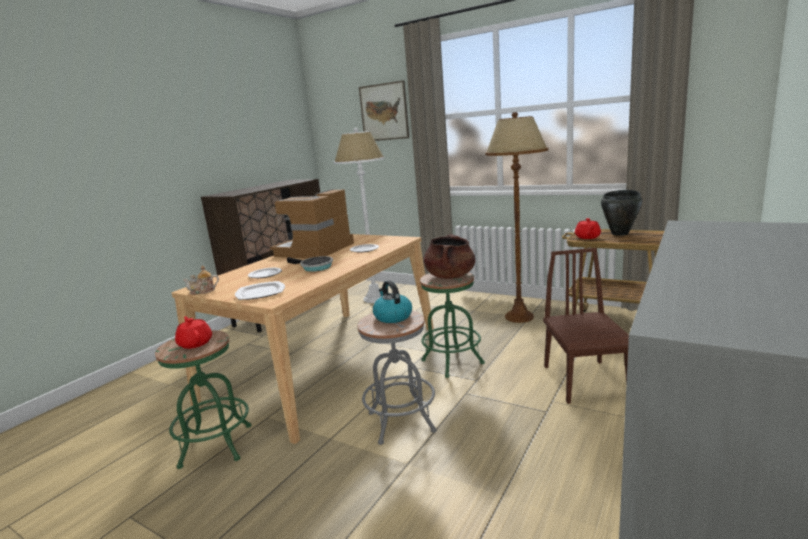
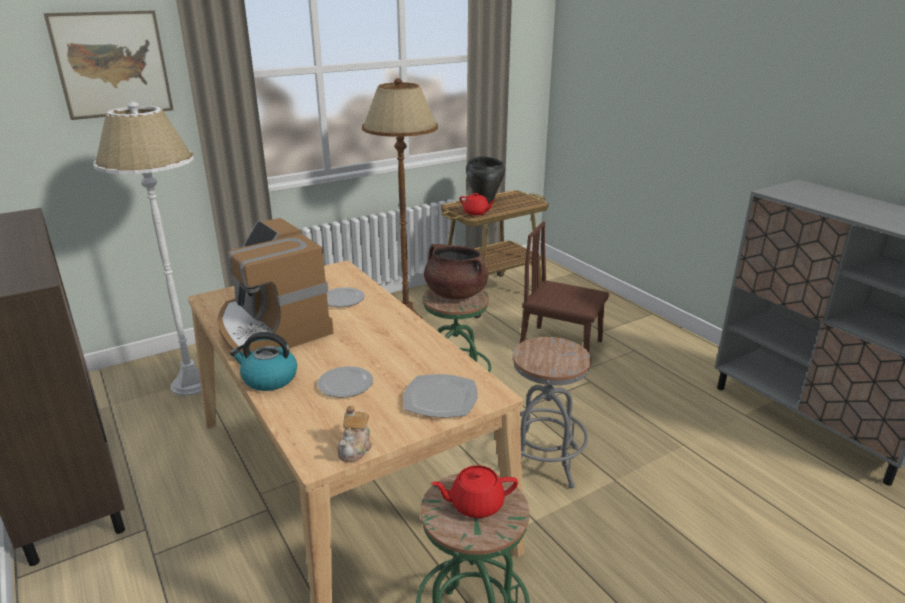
camera: 65 degrees left, 10 degrees up
(314, 267) = (373, 344): frying pan -> none
(392, 316) = (541, 351): kettle -> kettle (268, 379)

